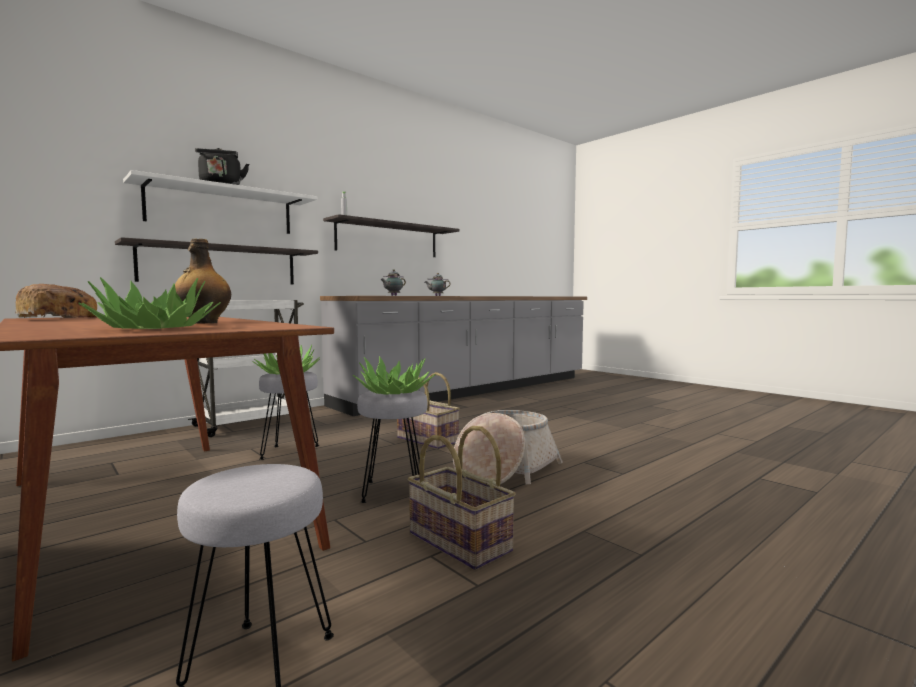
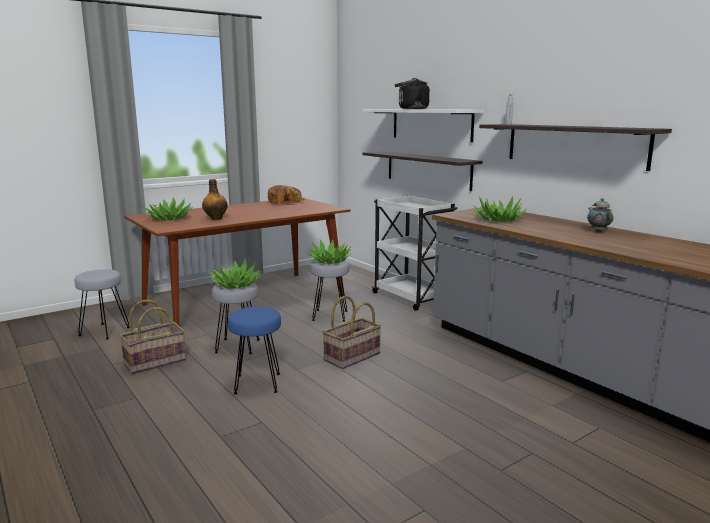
camera: 95 degrees right, 10 degrees up
(393, 295) = (498, 220): teapot -> potted plant
(505, 470) = (257, 383): basket -> blue stool

